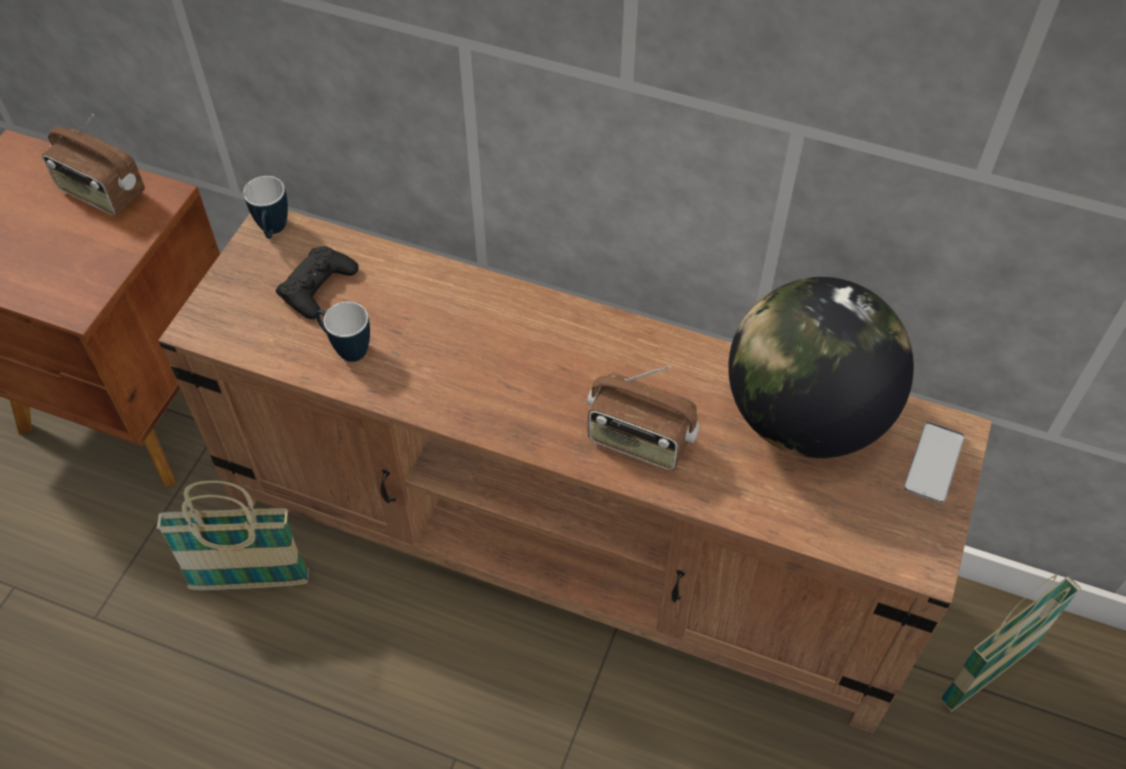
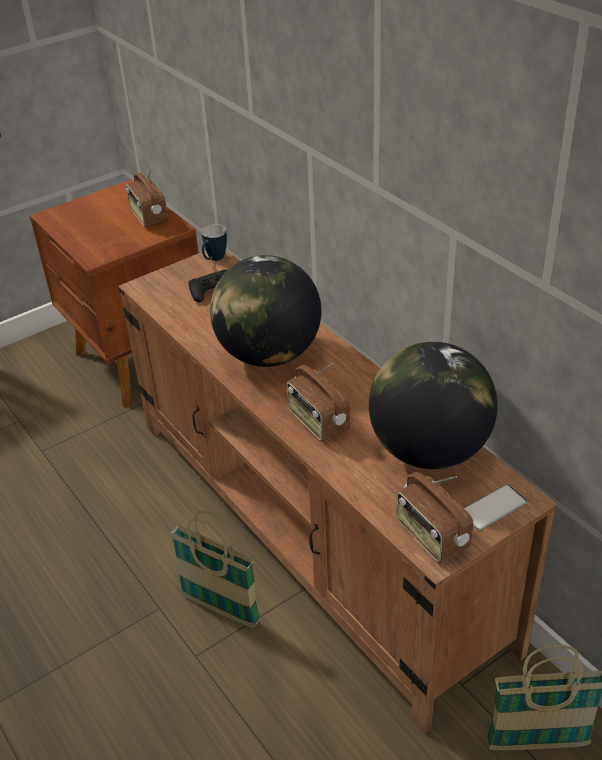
camera: 35 degrees right, 15 degrees down
(250, 581) = (127, 469): basket -> basket (221, 609)
(346, 349) = (202, 321): mug -> none
(489, 363) = (269, 354): none -> globe
(899, 540) = (431, 536): none -> radio

